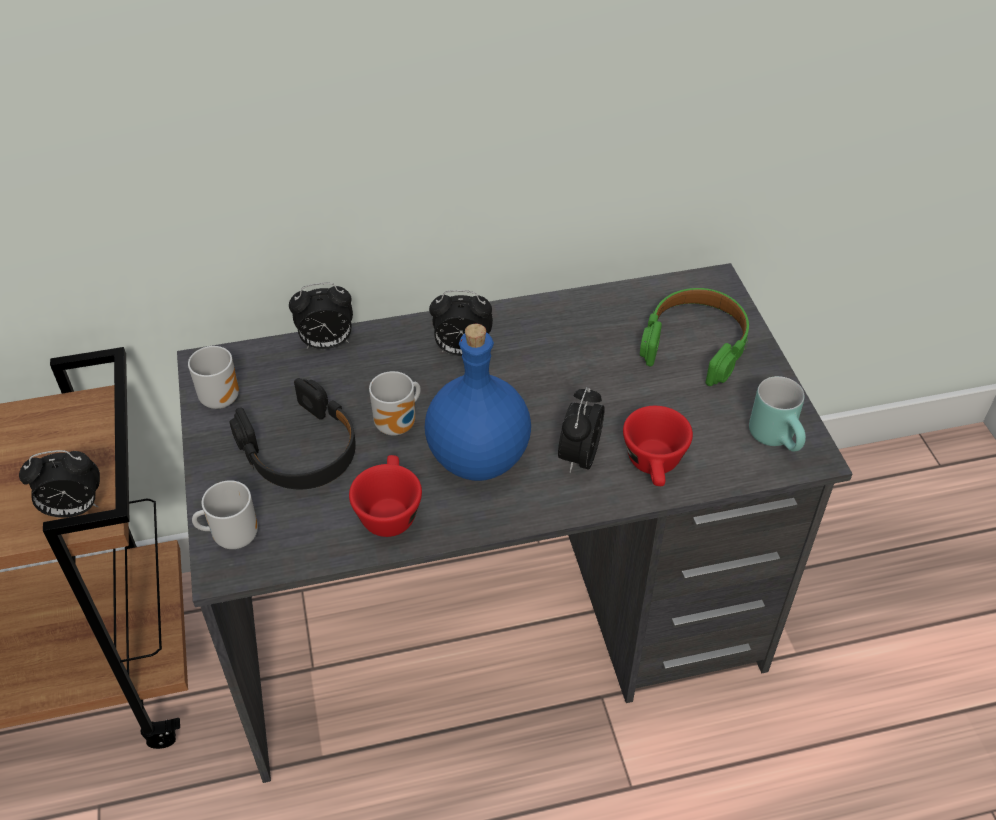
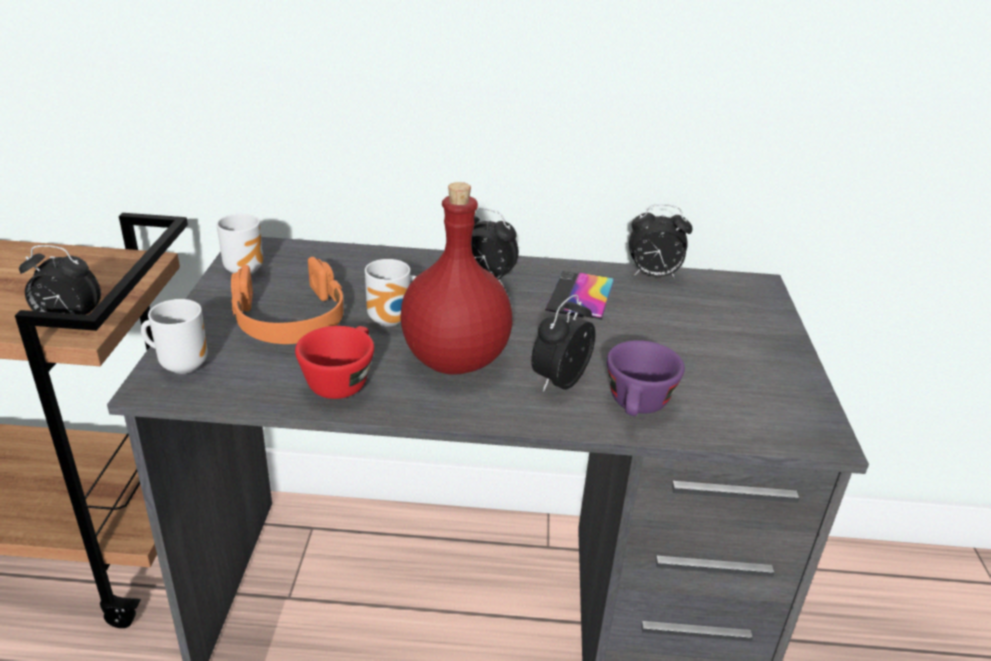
camera: 15 degrees right, 15 degrees down
(301, 450) = (290, 318): black headphones -> orange headphones
(326, 344) = (363, 254): alarm clock -> alarm clock (653, 276)
(476, 459) = (453, 360): blue bottle -> red bottle
(559, 343) = (580, 295): none -> phone
(655, 467) = (637, 407): red cup -> purple cup
(695, 343) = (721, 322): green headphones -> none
(779, 439) = (788, 415): turquoise mug -> none

